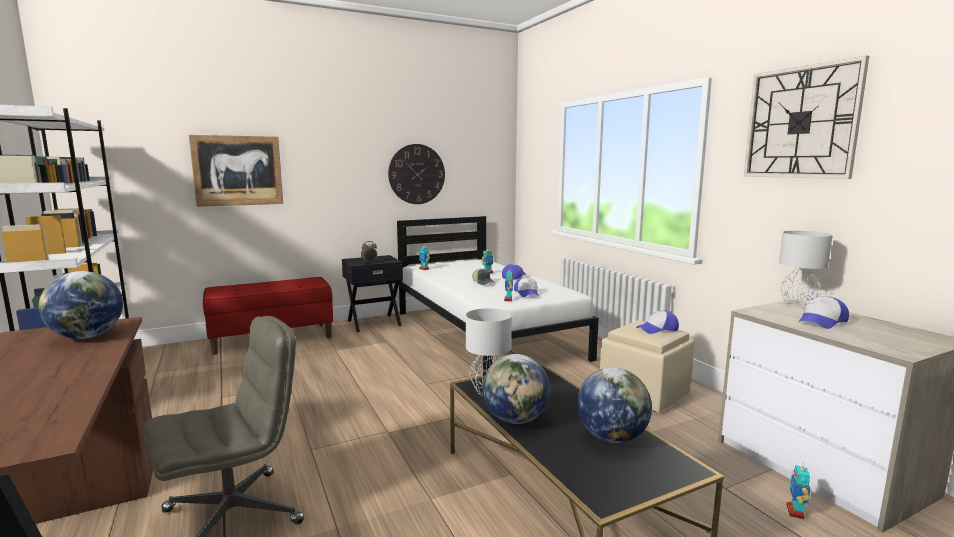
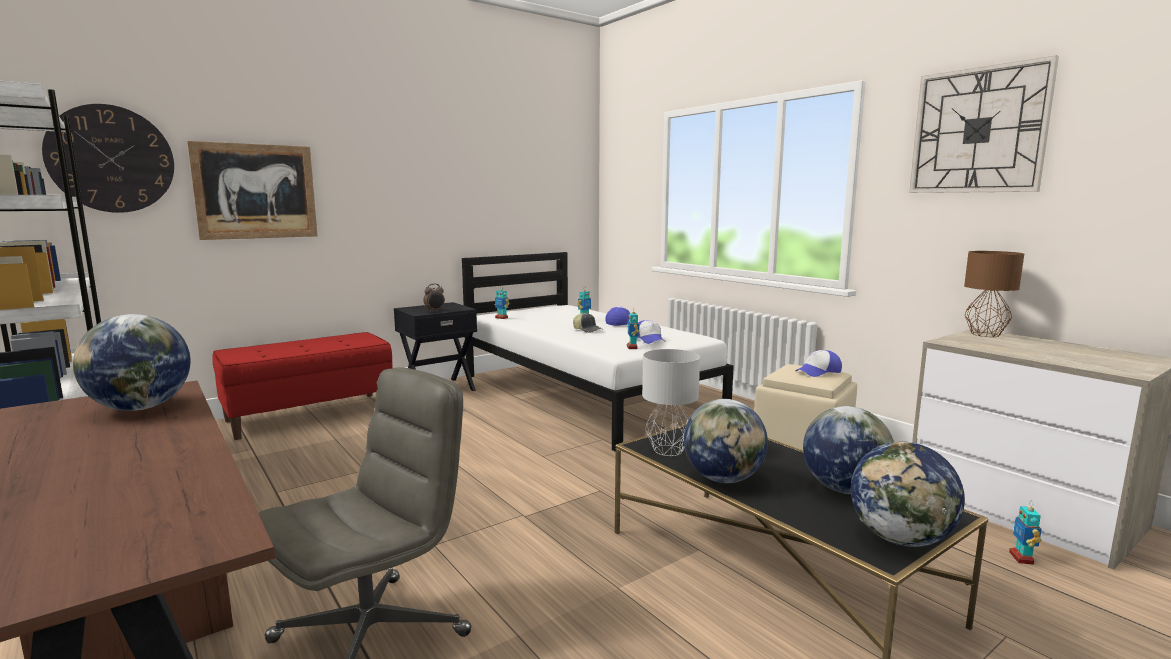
camera: 10 degrees left, 0 degrees up
(416, 174) = (484, 199): wall clock -> wall clock (111, 159)
(630, 487) = (901, 539): none -> globe
(798, 306) = (986, 334): grey table lamp -> brown table lamp
(822, 321) = (1024, 348): cap -> none

